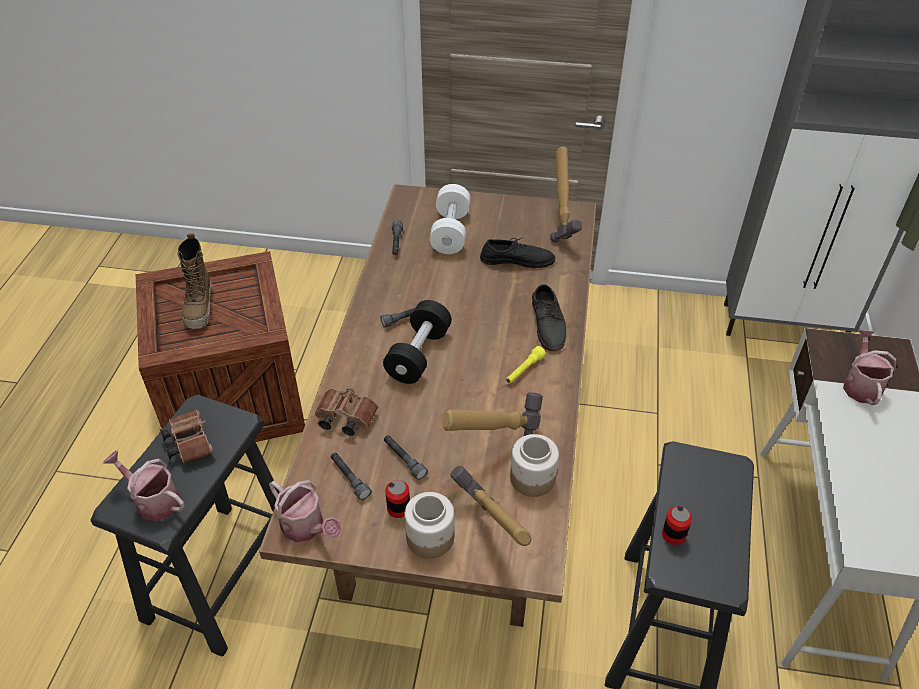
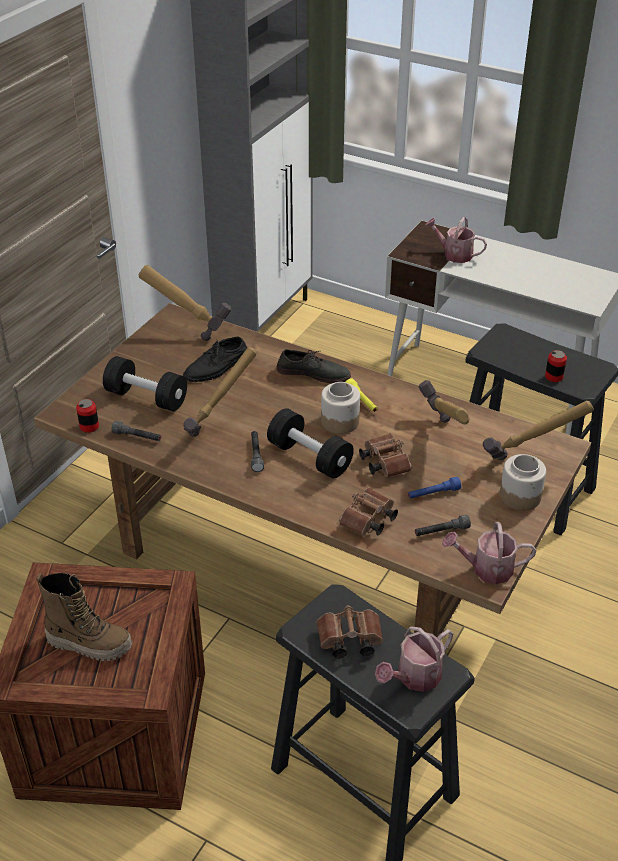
camera: 70 degrees left, 5 degrees down
(306, 528) = (486, 569): watering can -> watering can turned 150 degrees counterclockwise
(398, 508) = (485, 508): can -> can (89, 427)
(404, 460) = (433, 494): grey flashlight -> blue flashlight
(433, 287) = (222, 428): none -> hammer
(435, 410) = (383, 463): none -> brown binoculars
(450, 232) = (146, 398): white dumbbell -> black dumbbell
(517, 259) = (217, 367): black shoe -> black shoe turned 150 degrees counterclockwise
(533, 478) = (480, 427): jar -> jar (340, 421)

